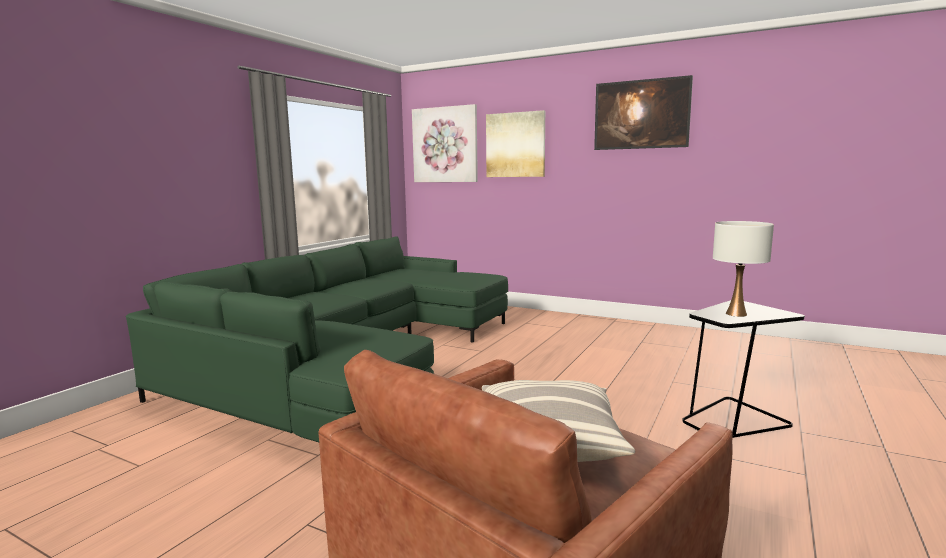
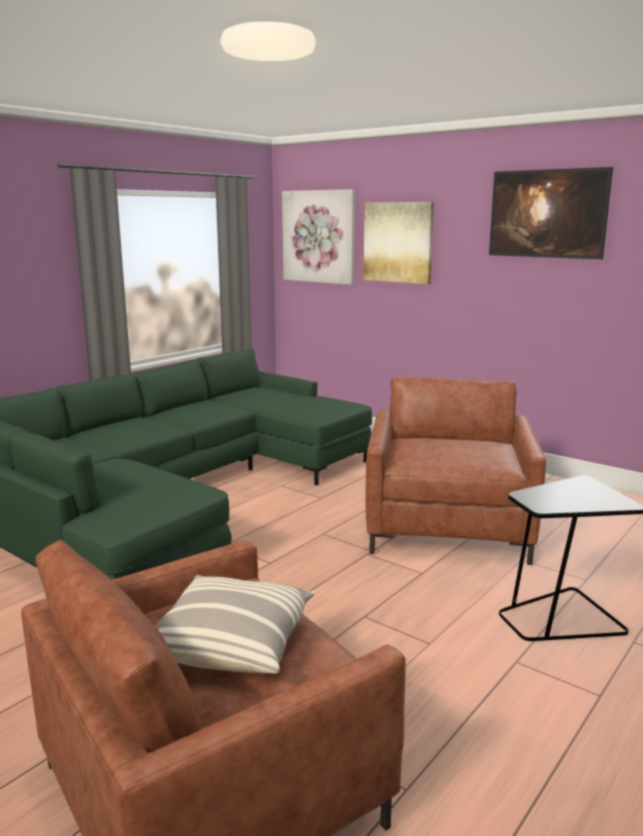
camera: 10 degrees right, 5 degrees up
(600, 364) = (448, 528): none -> brown armchair
(736, 314) = (562, 499): white table lamp -> none

